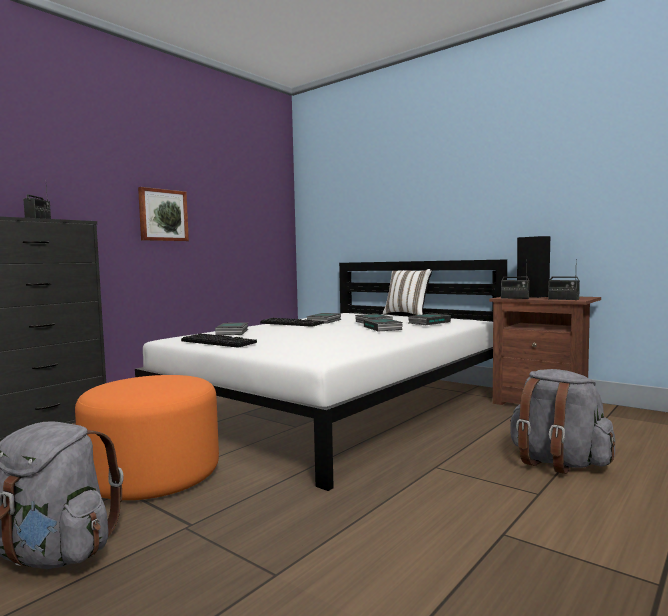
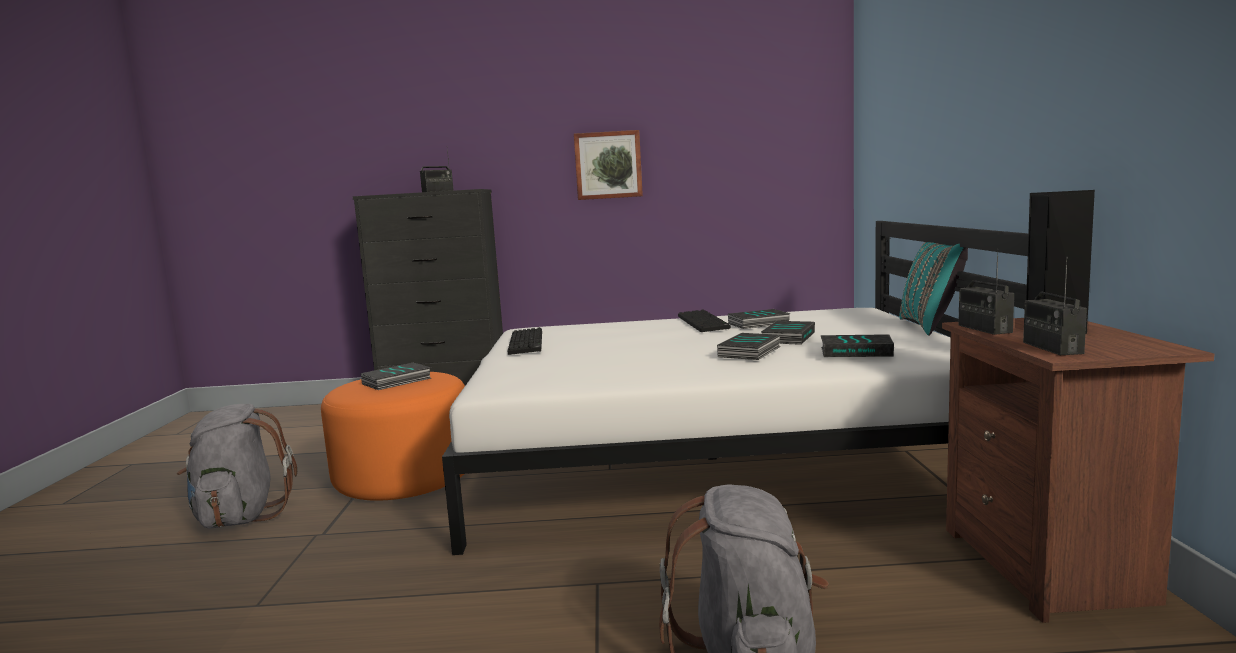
camera: 50 degrees right, 5 degrees up
(233, 332) = (596, 329): book -> book (396, 381)
(407, 314) = (931, 326): white pillow -> turquoise pillow

